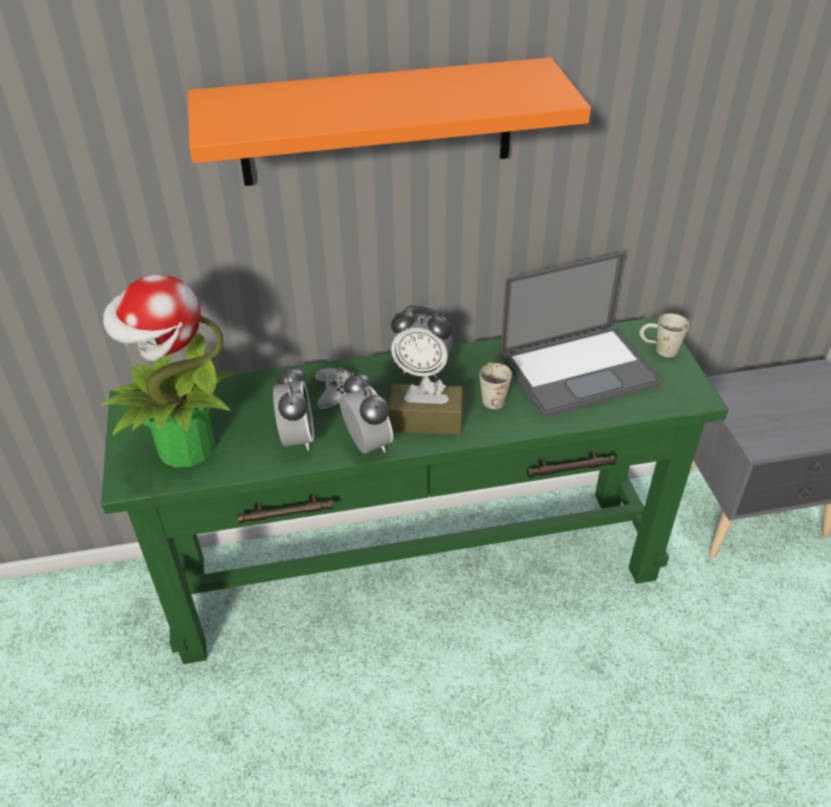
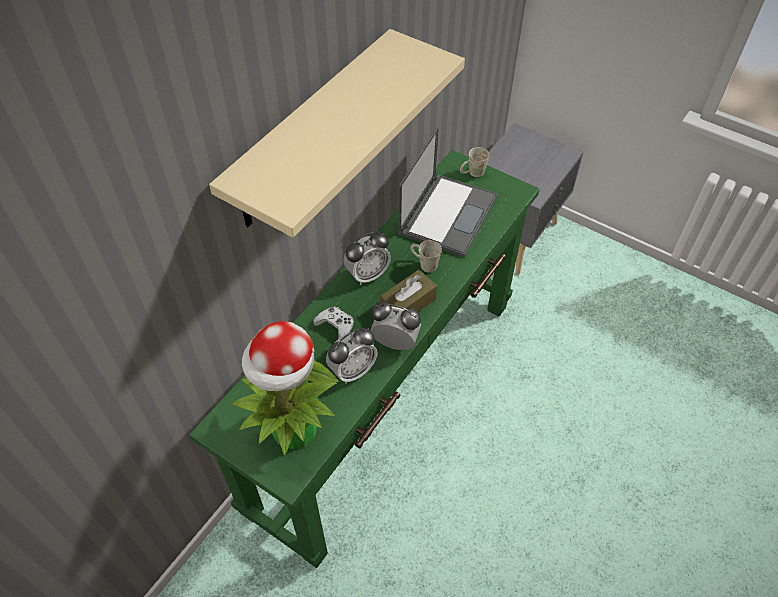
camera: 45 degrees left, 10 degrees up
(297, 438) = (352, 370): alarm clock -> alarm clock turned 105 degrees clockwise
(376, 123) = (311, 131): orange shelf -> beige shelf

